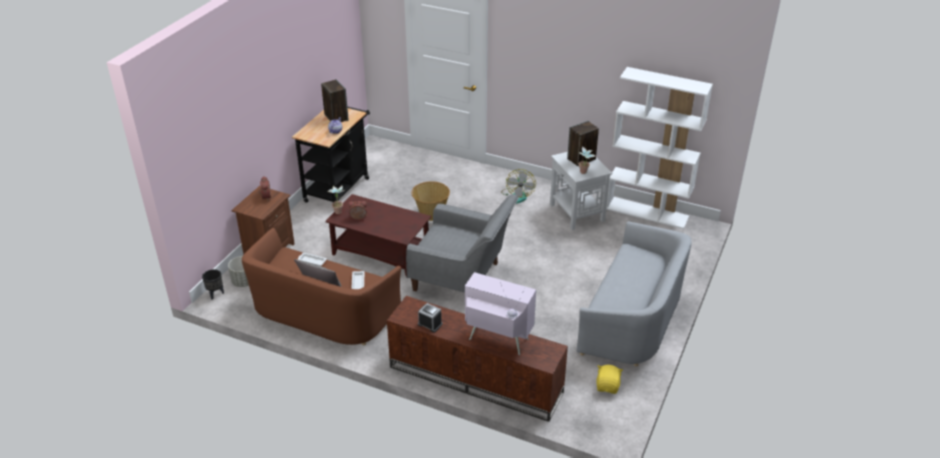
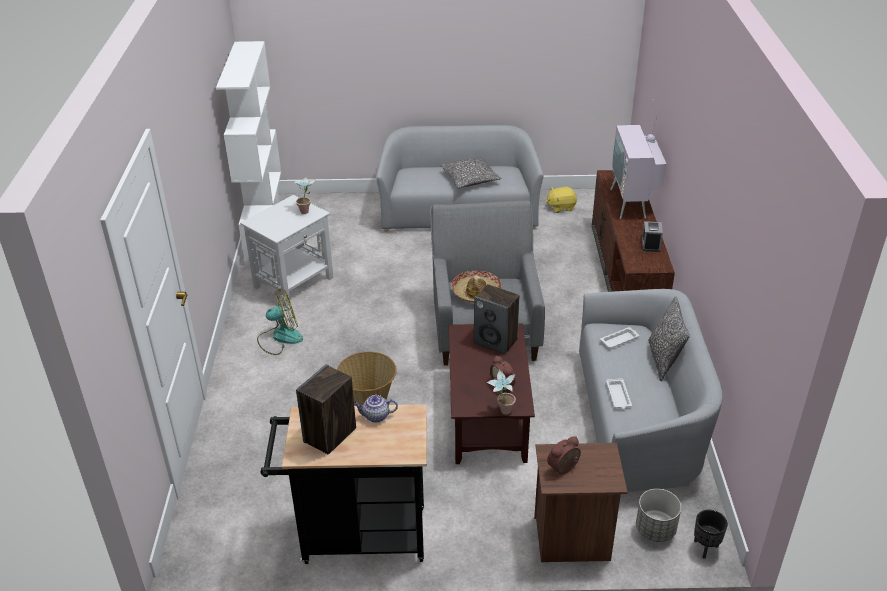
camera: 115 degrees left, 0 degrees up
(321, 312) = (639, 420): brown sofa -> grey sofa
(454, 235) = (476, 292): none -> hat
(581, 159) = (274, 219): speaker -> speaker (496, 341)
(622, 287) = (470, 179): none -> pillow

